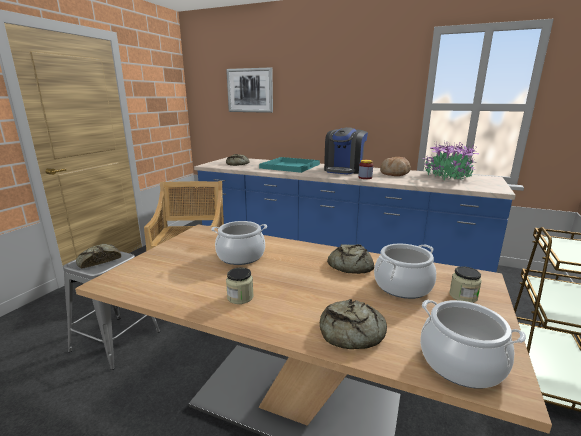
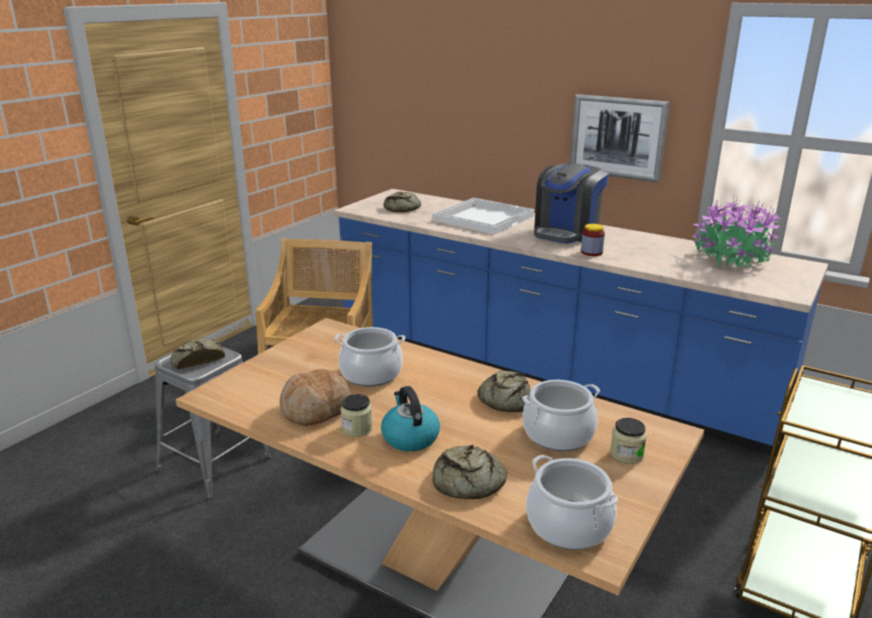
camera: 10 degrees right, 5 degrees up
(250, 90) = (431, 81): picture -> picture (617, 137)
(287, 300) = (409, 437): none -> kettle
(290, 166) = (483, 218): turquoise tray -> white tray
(395, 173) = (647, 245): bread -> bread (316, 409)

